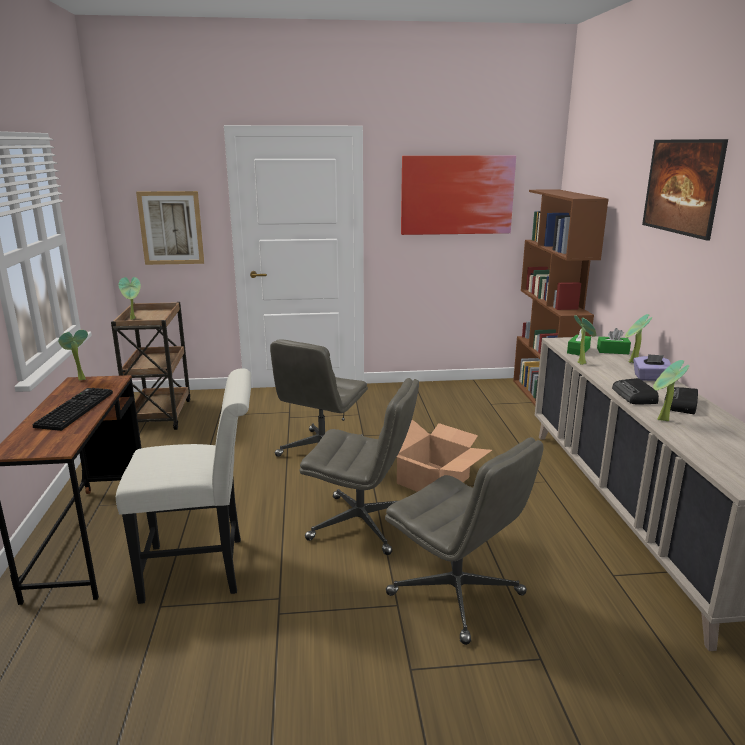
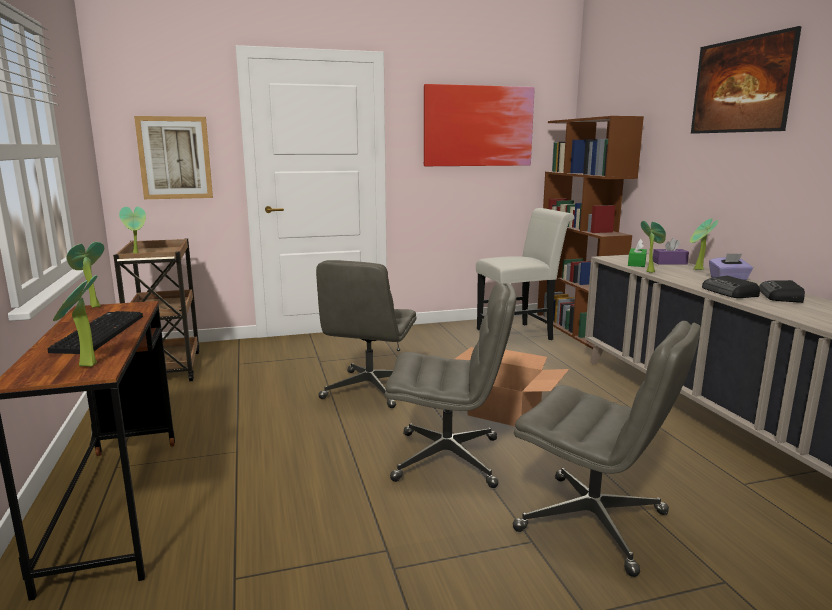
camera: 10 degrees left, 5 degrees down
(203, 568) = (276, 526): white chair -> white chair (519, 334)
(612, 351) = (669, 262): green tissue box -> purple tissue box
(662, 420) = (778, 309): potted plant -> potted plant (84, 366)

